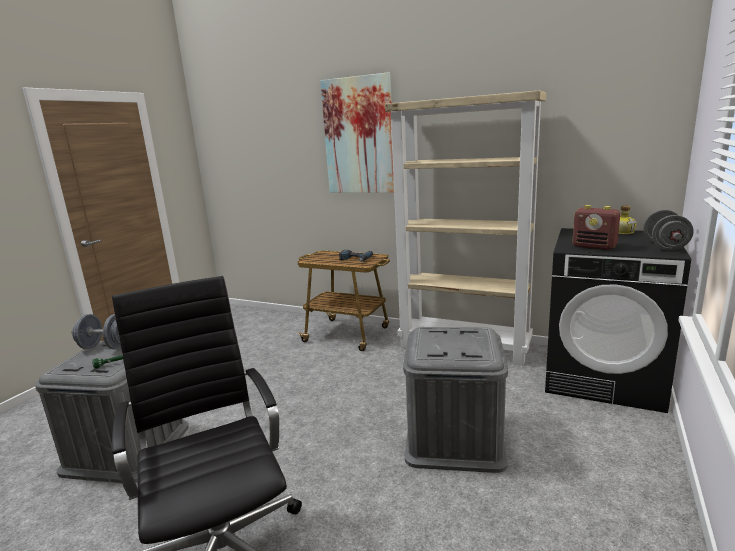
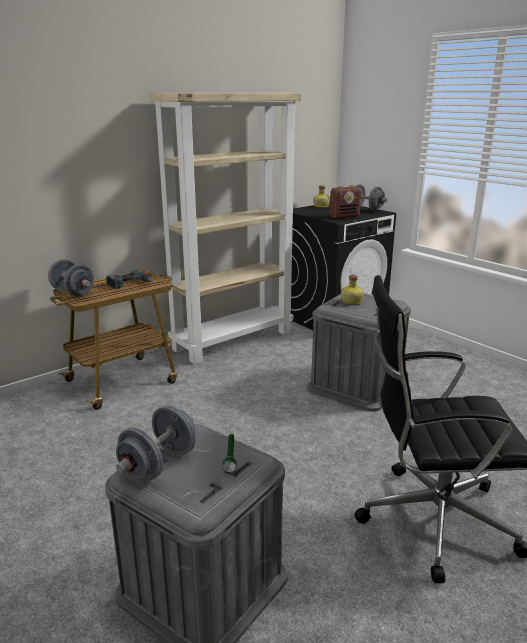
camera: 65 degrees left, 5 degrees up
(319, 255) = (73, 292): none -> grey dumbbell
(358, 136) = (87, 129): picture -> none
(452, 335) = (351, 301): none -> bottle

